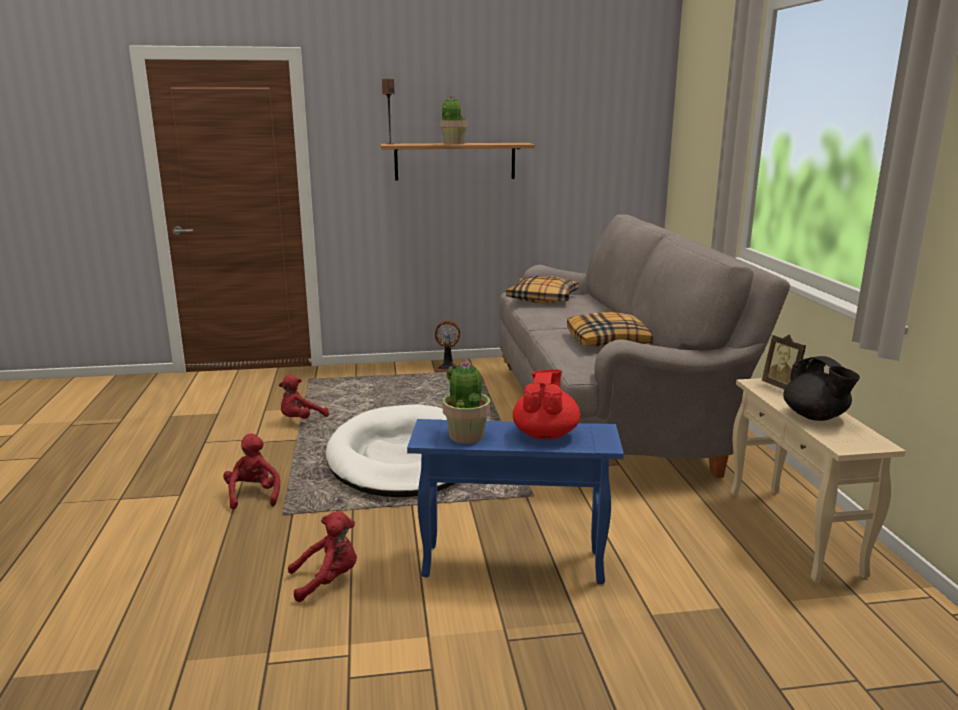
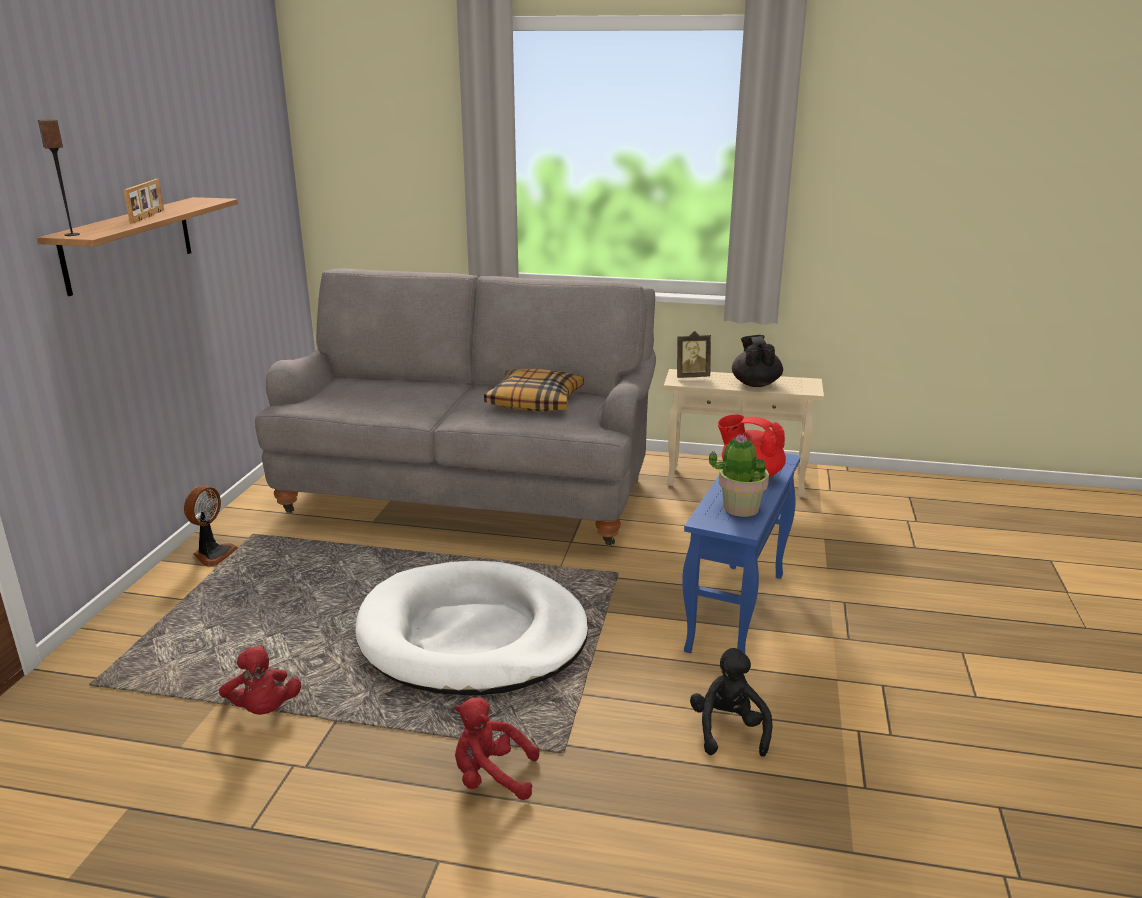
camera: 70 degrees left, 5 degrees up
(328, 580) = (728, 730): red plush toy -> black plush toy
(453, 143) = (149, 216): potted plant -> picture frame
(542, 299) = (341, 398): pillow -> none
(815, 417) = (755, 383): black teapot -> black teapot turned 90 degrees counterclockwise

